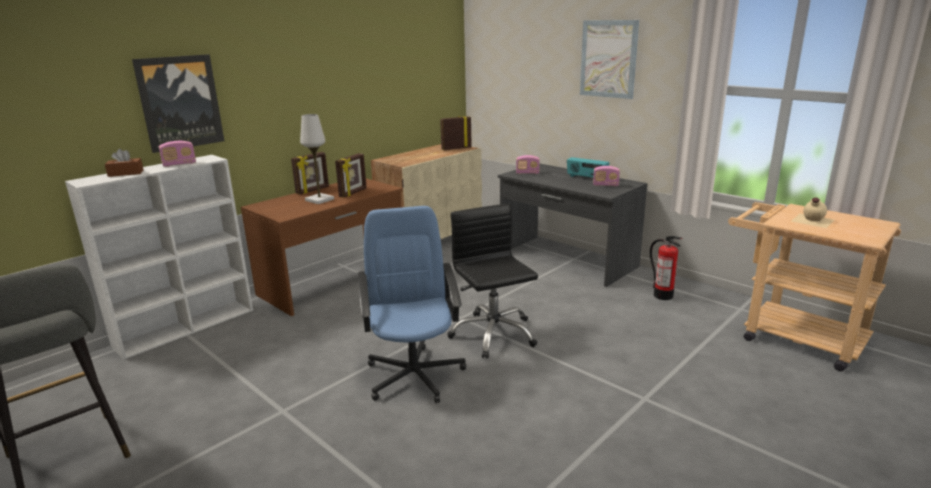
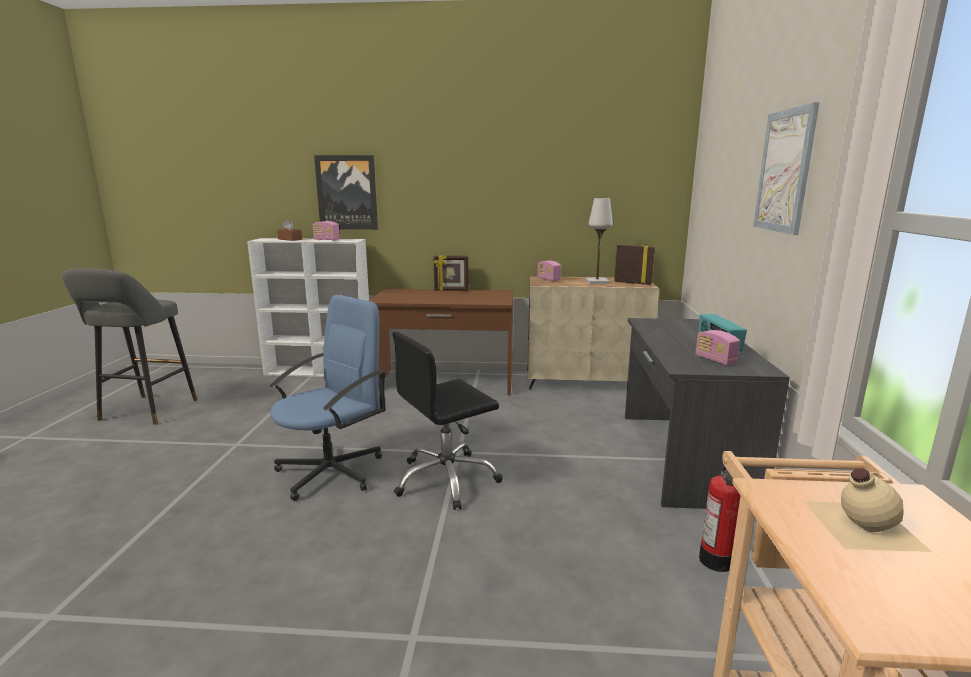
camera: 50 degrees right, 5 degrees down
(320, 200) = (432, 297): white table lamp -> white table lamp (597, 282)
(353, 193) = (467, 298): picture frame -> none
(493, 334) = (446, 480): black office chair -> black office chair turned 150 degrees counterclockwise
(527, 173) = (664, 324): radio -> radio (548, 279)

